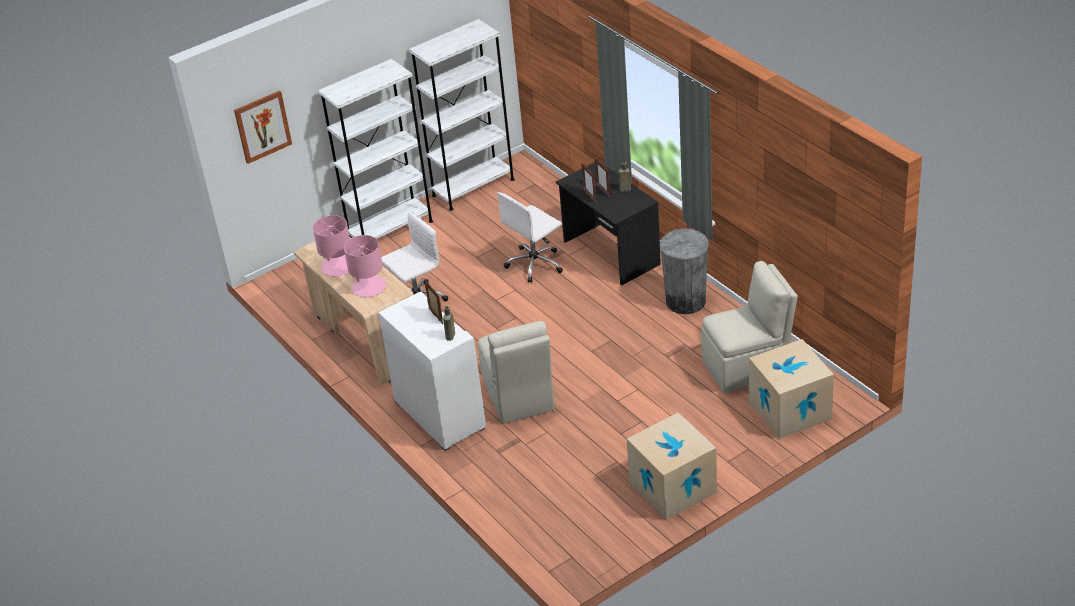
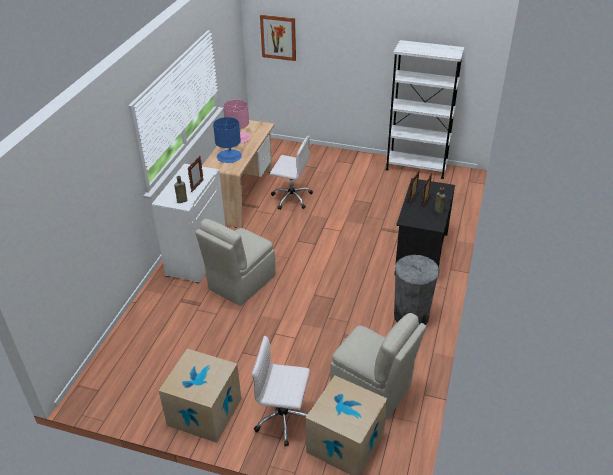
camera: 50 degrees right, 0 degrees up
(368, 287) = (229, 156): pink table lamp -> blue table lamp
(390, 230) = (344, 158): white bookcase -> none
(535, 264) = (374, 226): white office chair -> white office chair (284, 418)

